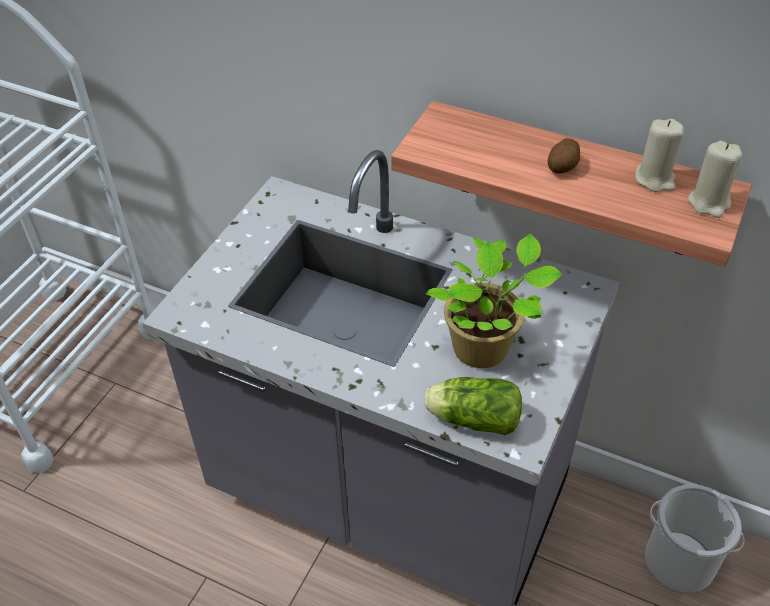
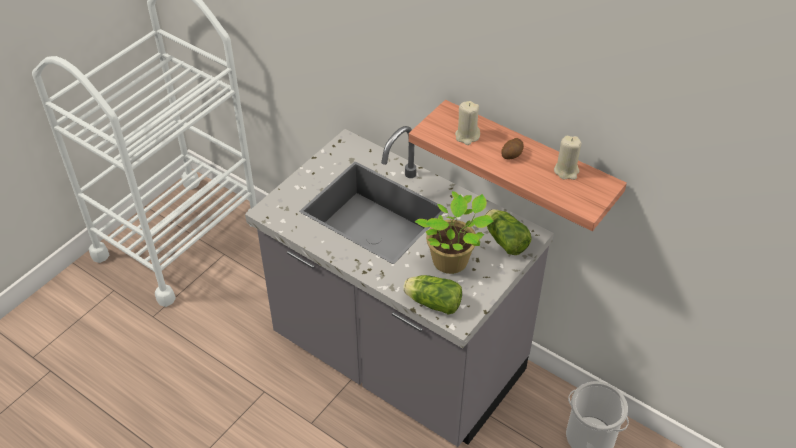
camera: 10 degrees right, 0 degrees up
(551, 302) = (504, 239): none -> lettuce
(709, 202) = (594, 191): beige candle -> beige candle (467, 136)

